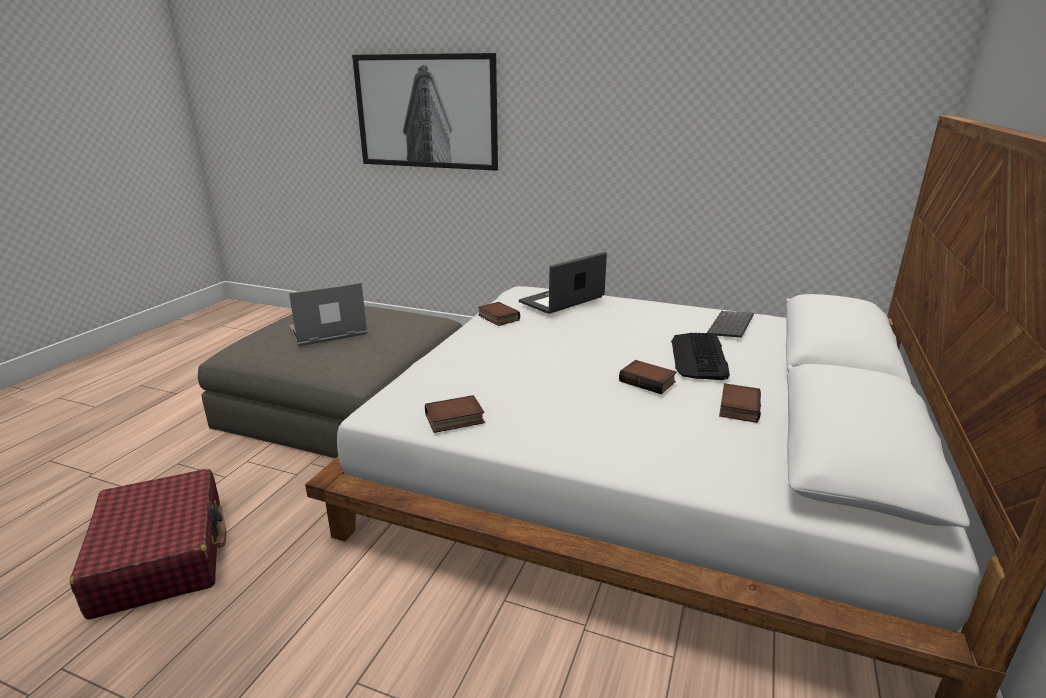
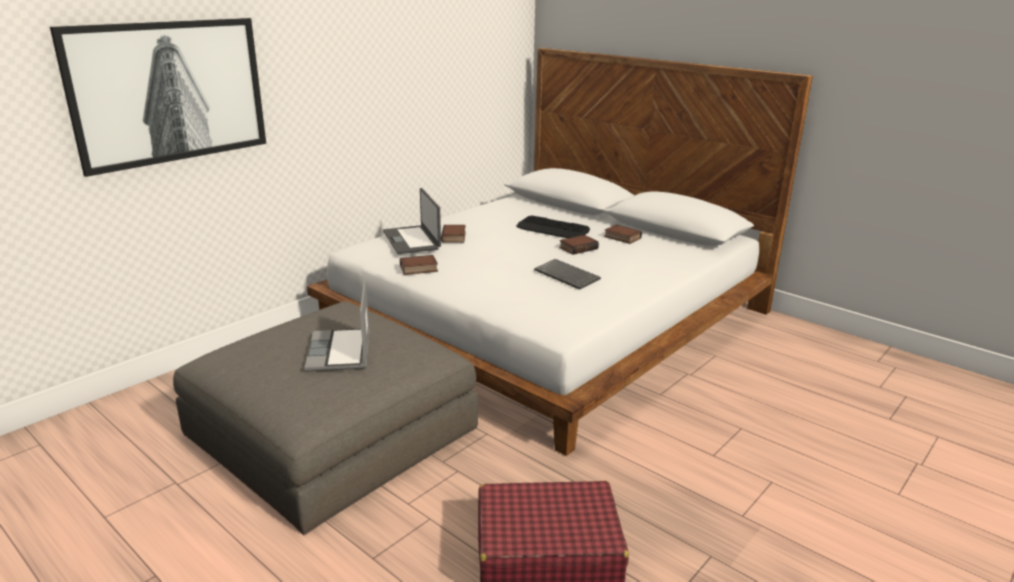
camera: 70 degrees left, 0 degrees up
(454, 420) = (595, 308): book -> book (454, 237)
(731, 326) = (511, 211): keyboard -> keyboard (568, 275)

